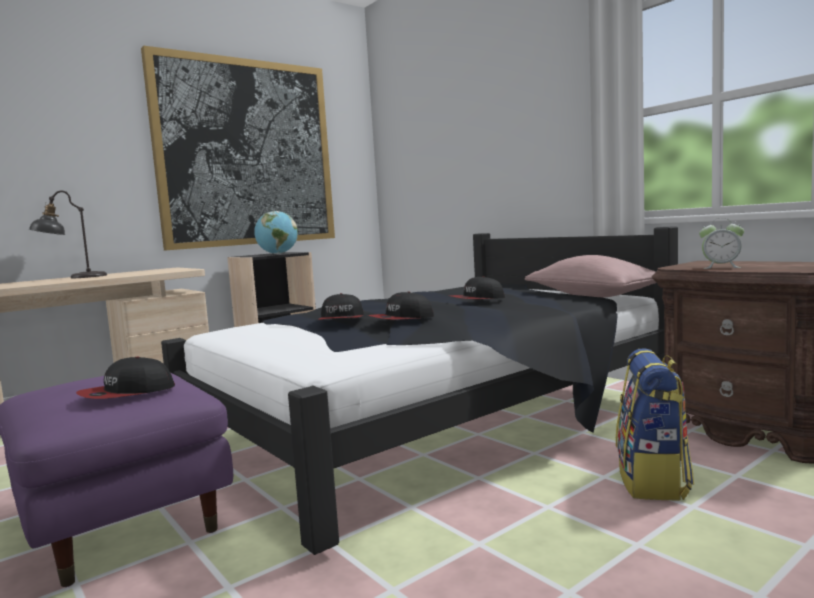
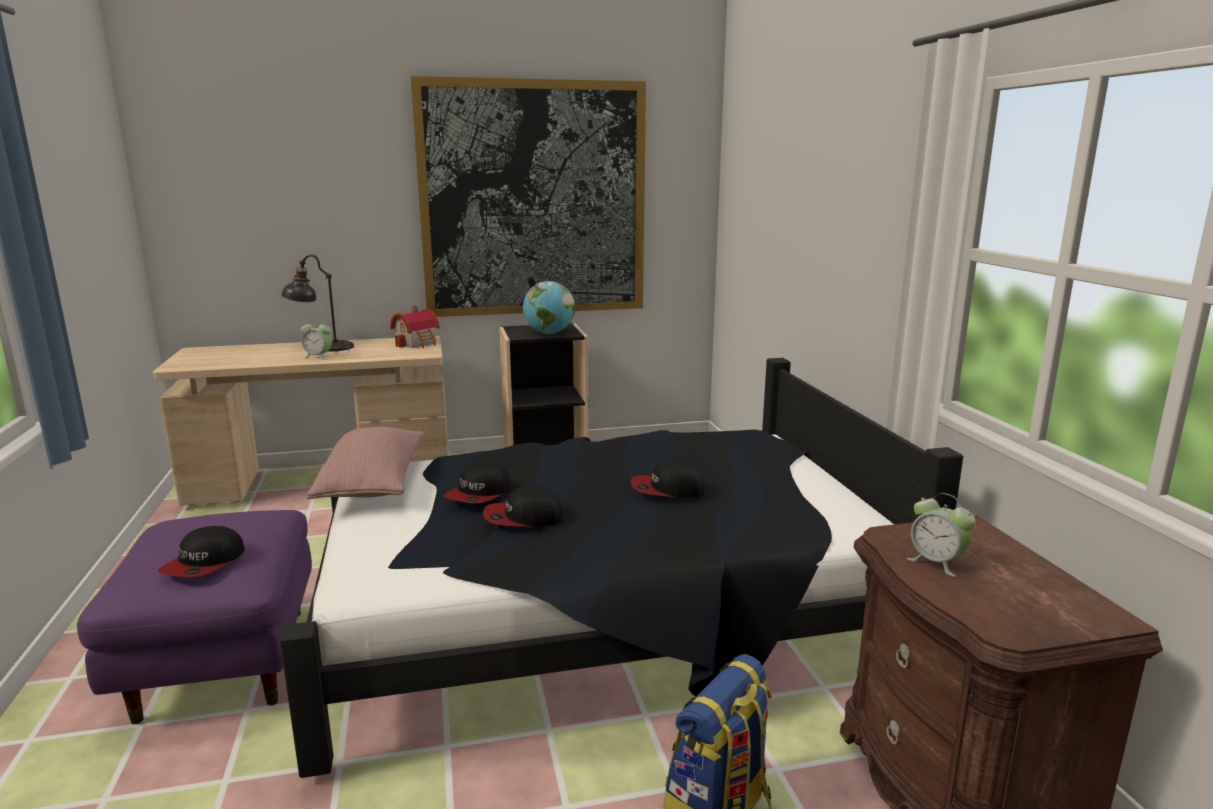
camera: 25 degrees right, 10 degrees up
(83, 279) = (318, 357): none -> alarm clock
(127, 393) = (204, 563): cap -> cap turned 60 degrees counterclockwise
(167, 269) = (418, 343): none -> toy house
(592, 296) = (834, 516): pink pillow -> pink pillow (373, 484)

